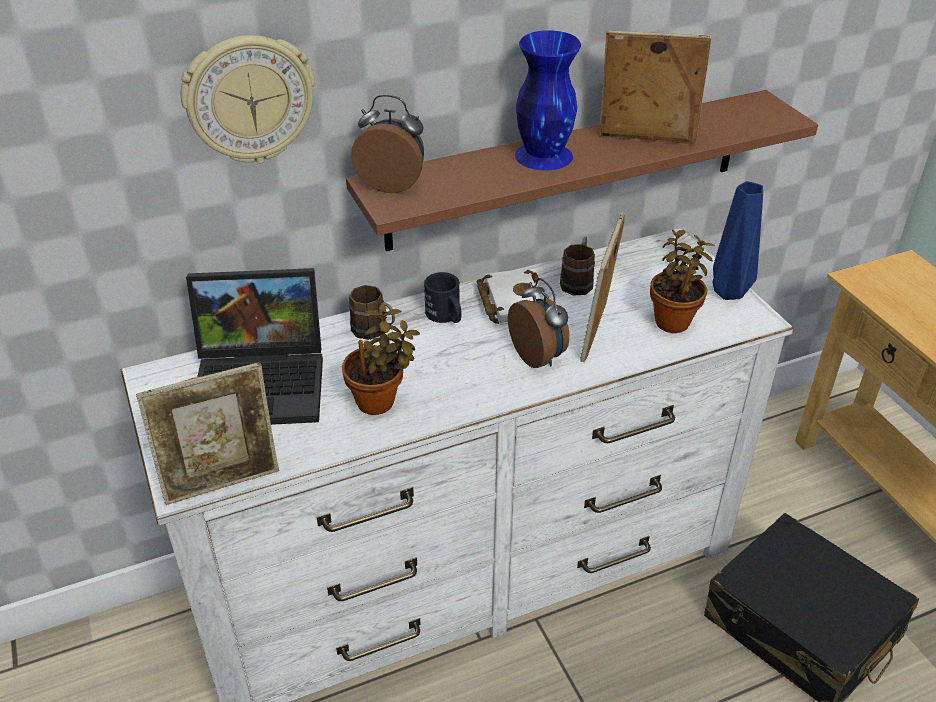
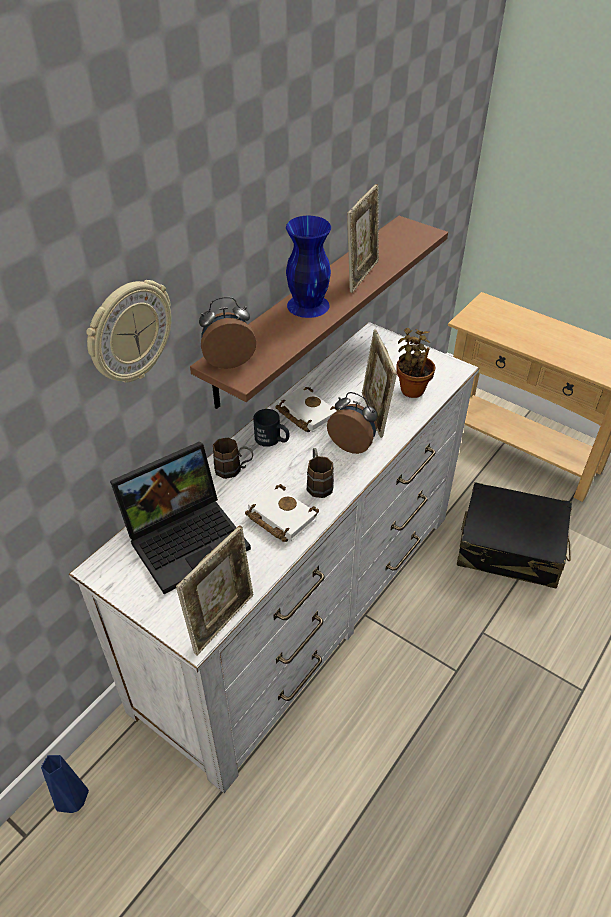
camera: 30 degrees left, 5 degrees up
(380, 401) = (279, 517): potted plant -> white book
(578, 281) = (335, 383): brown mug -> brown mug (318, 483)
(645, 142) = (361, 275): picture frame -> picture frame turned 135 degrees clockwise
(727, 291) = (427, 357): blue vase -> blue vase (72, 801)

